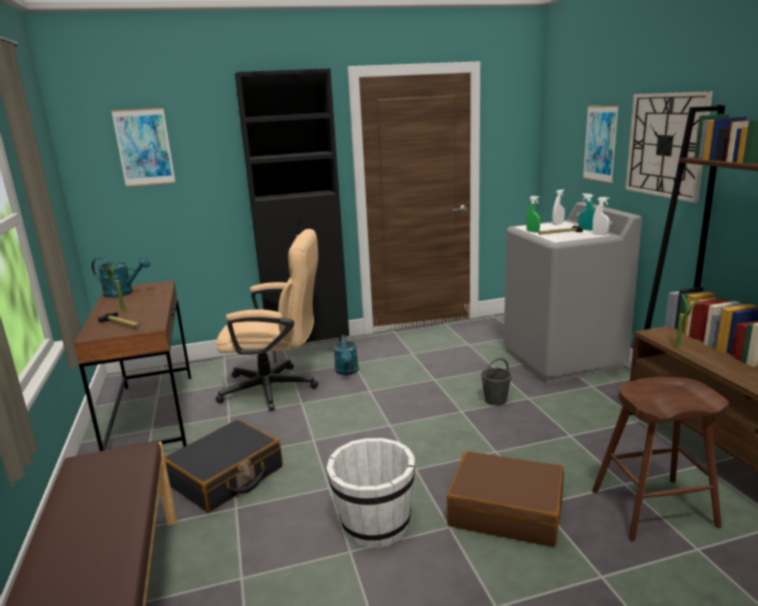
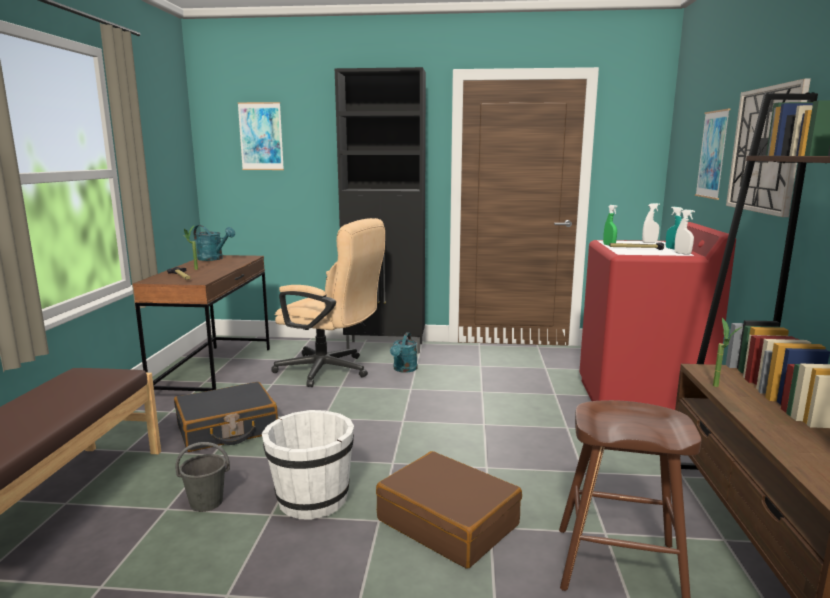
camera: 20 degrees right, 5 degrees down
(496, 400) = (529, 422): grey bucket -> grey bucket (207, 502)
(563, 359) = (640, 399): grey washing machine -> red washing machine

